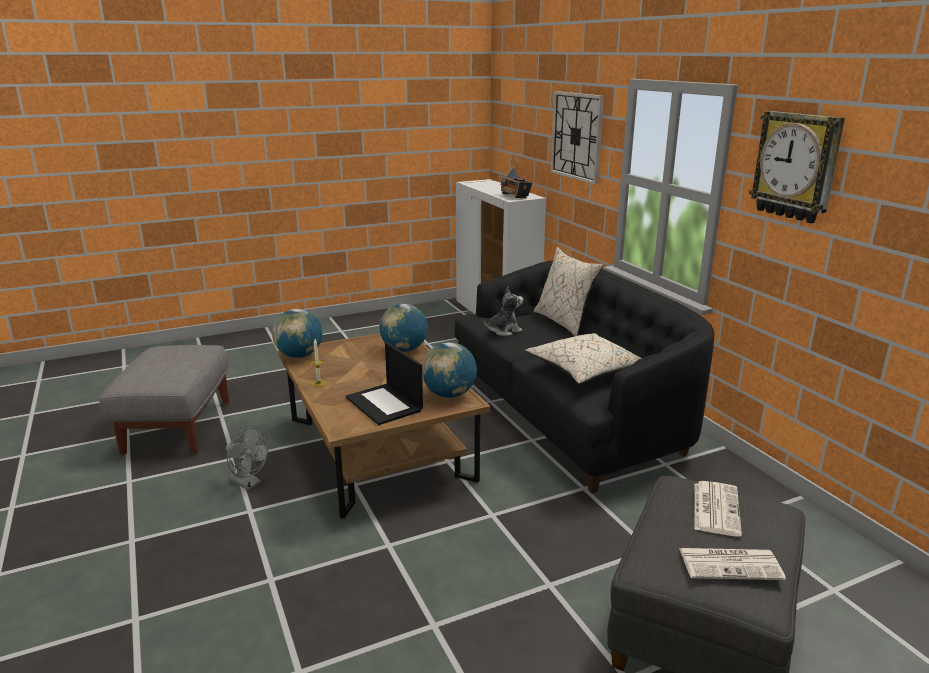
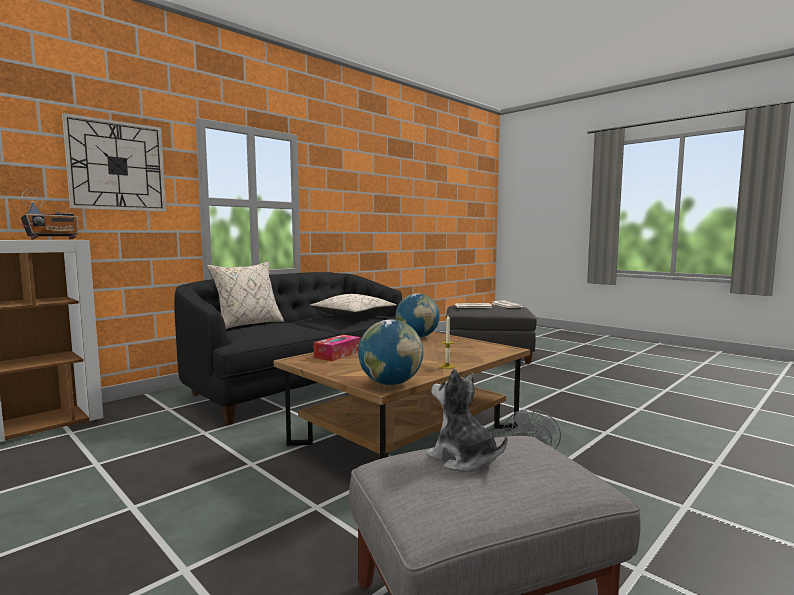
camera: 110 degrees left, 15 degrees down
(385, 404) = (456, 345): laptop -> none
(404, 349) = (338, 354): globe -> tissue box
(503, 331) = (281, 332): plush toy -> plush toy (463, 459)
(796, 166) = (339, 180): wall clock -> none

